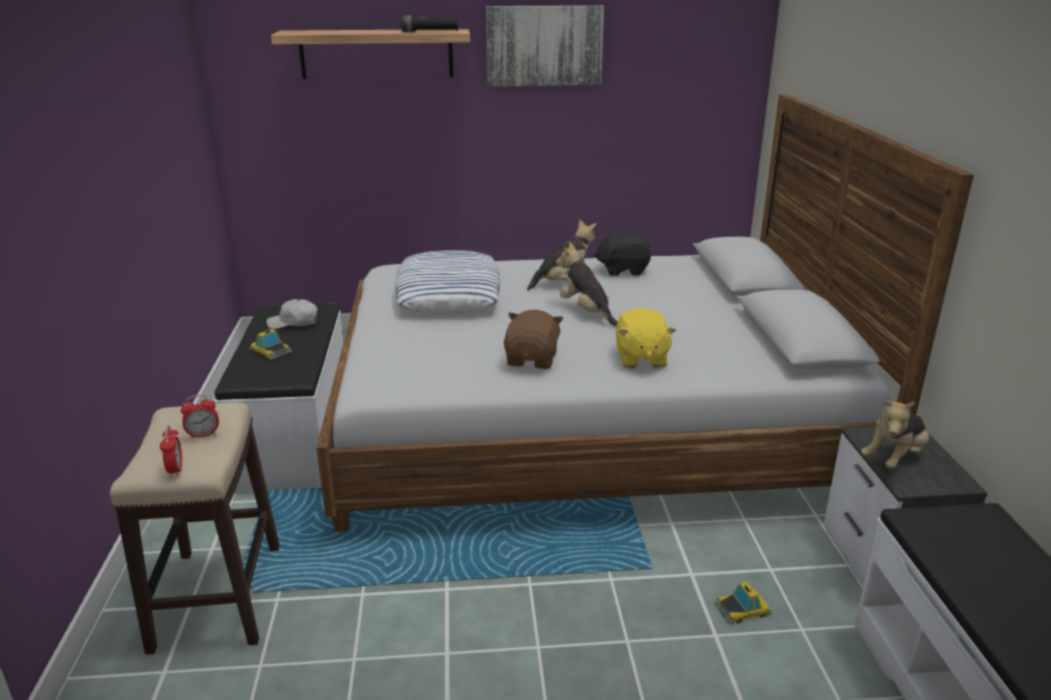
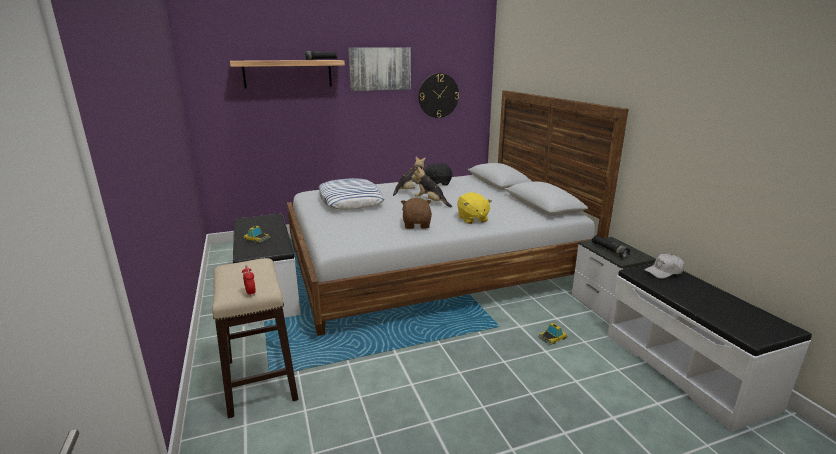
camera: 15 degrees left, 5 degrees down
(203, 435) = (254, 275): alarm clock -> none
(294, 323) = (262, 224): white cap -> white cap (664, 272)
(656, 97) = (438, 95): none -> wall clock
(894, 458) = (609, 251): plush toy -> black flashlight

